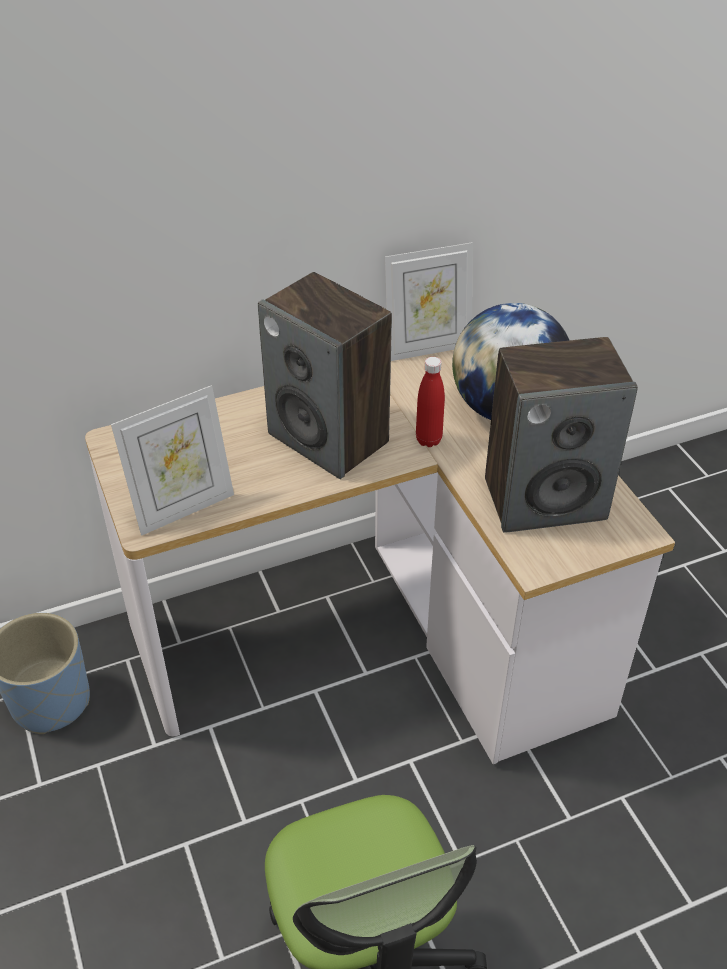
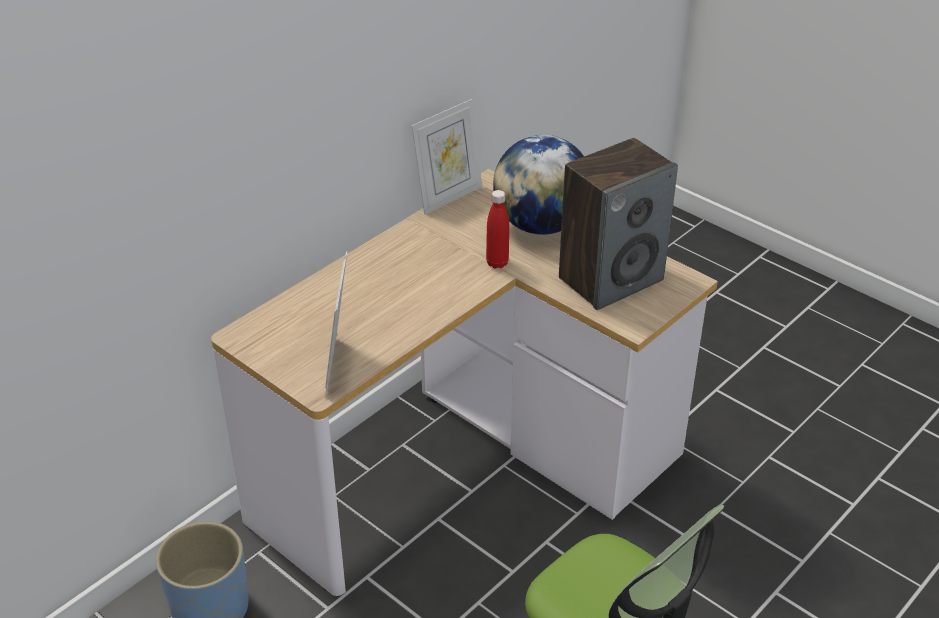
camera: 25 degrees left, 5 degrees down
(183, 508) = (339, 367): picture frame -> picture frame turned 150 degrees clockwise
(329, 438) = (419, 283): speaker -> none

